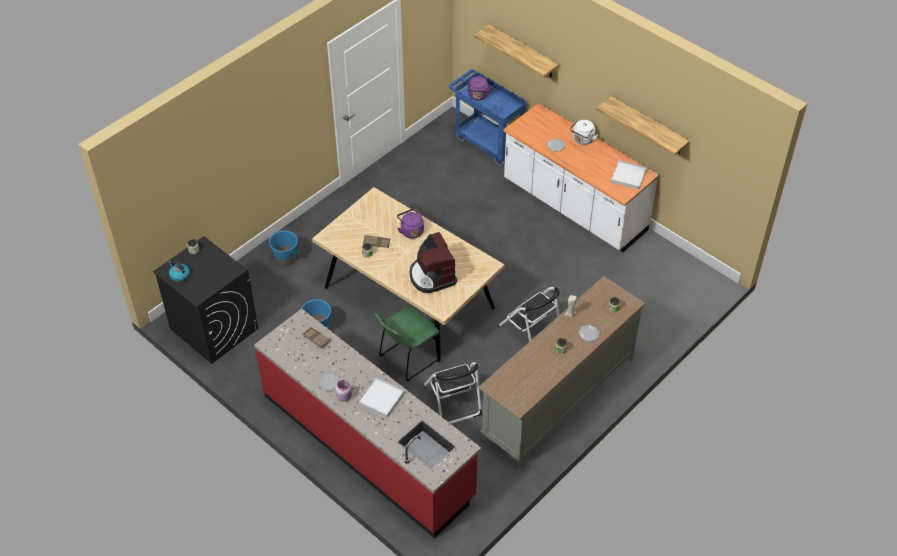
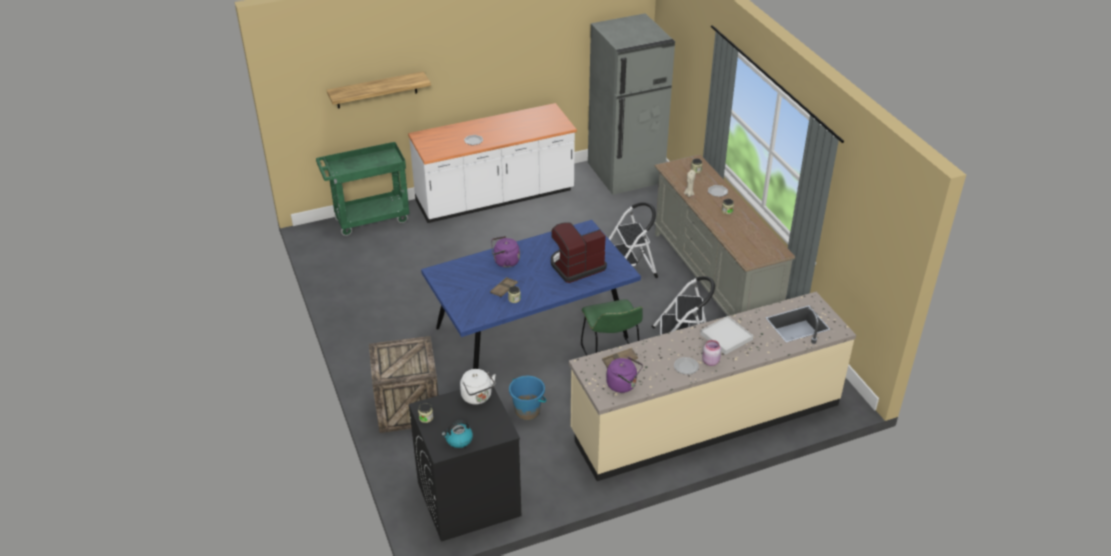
camera: 65 degrees left, 10 degrees down
(286, 258) = (407, 408): blue bucket -> crate
(368, 445) = (705, 418): red counter -> beige counter
(408, 297) = (531, 333): beige dining table -> blue dining table
(432, 276) = (576, 266): coffee machine -> coffee machine turned 150 degrees clockwise
(478, 96) = (353, 169): purple kettle -> purple kettle (623, 385)
(486, 145) = (369, 222): blue cart -> green cart
(582, 140) = (479, 125): white kettle -> white kettle (477, 397)
(628, 176) = (545, 117): white tray -> none
(648, 126) = (535, 62): shelf -> none
(682, 281) = (626, 172): none -> grey fridge

